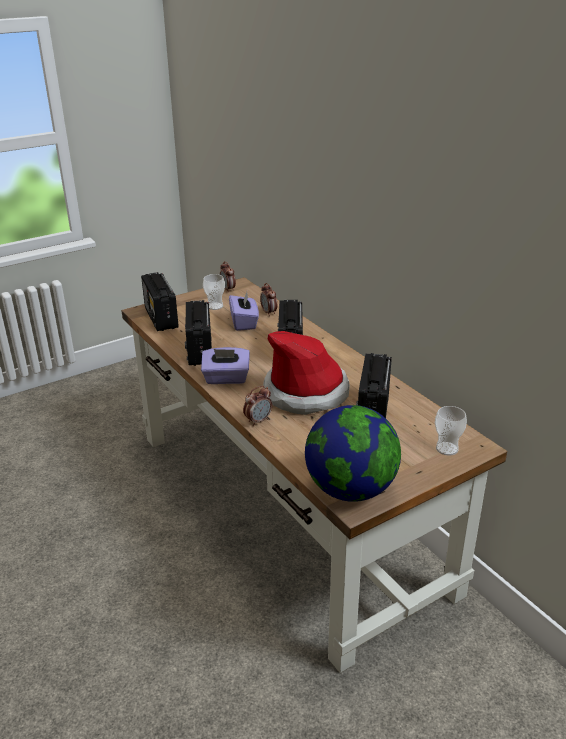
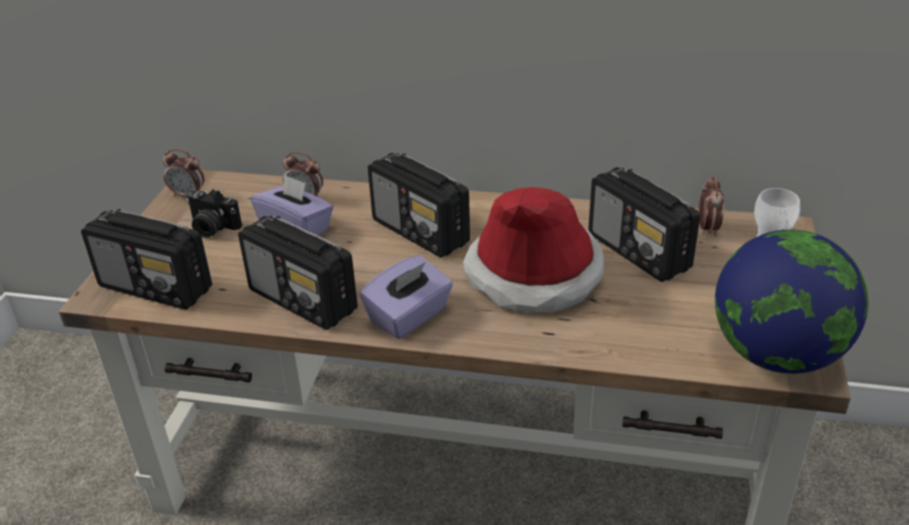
camera: 45 degrees left, 5 degrees up
(215, 306) = (212, 228): cup -> camera
(258, 421) = (546, 344): alarm clock -> alarm clock (707, 228)

